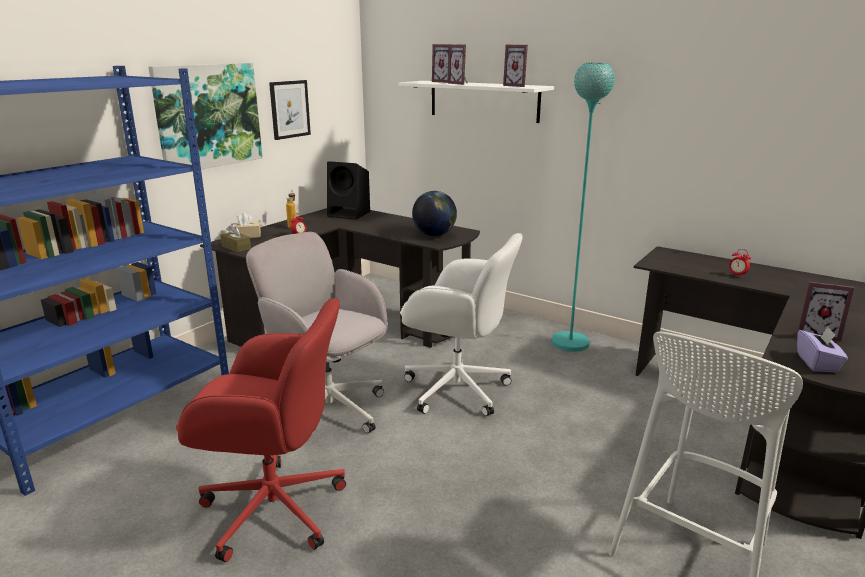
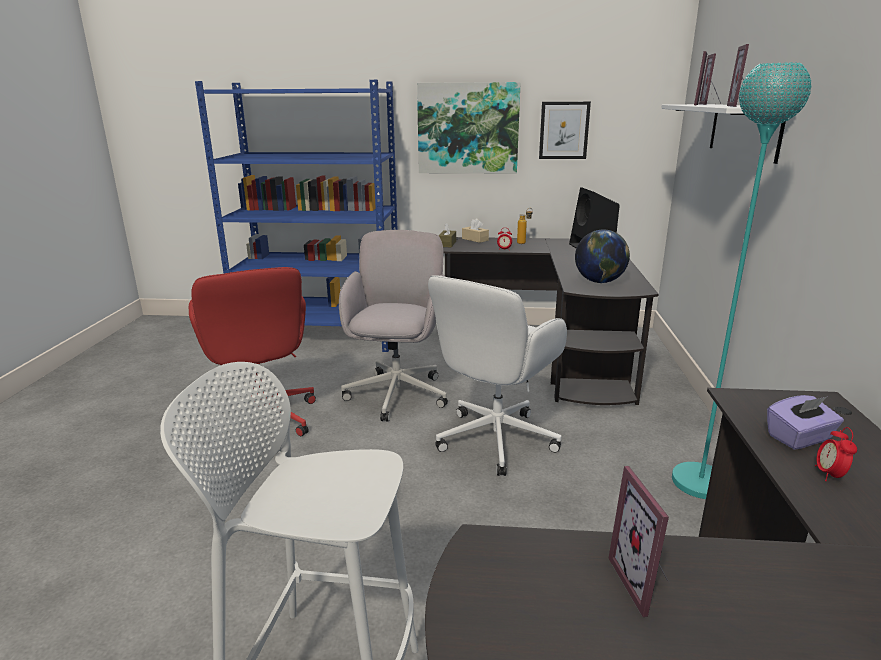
camera: 60 degrees right, 0 degrees up
(458, 390) = (495, 440): white office chair -> white office chair turned 45 degrees clockwise
(817, 363) = (505, 585): purple tissue box -> purple tissue box (799, 438)

